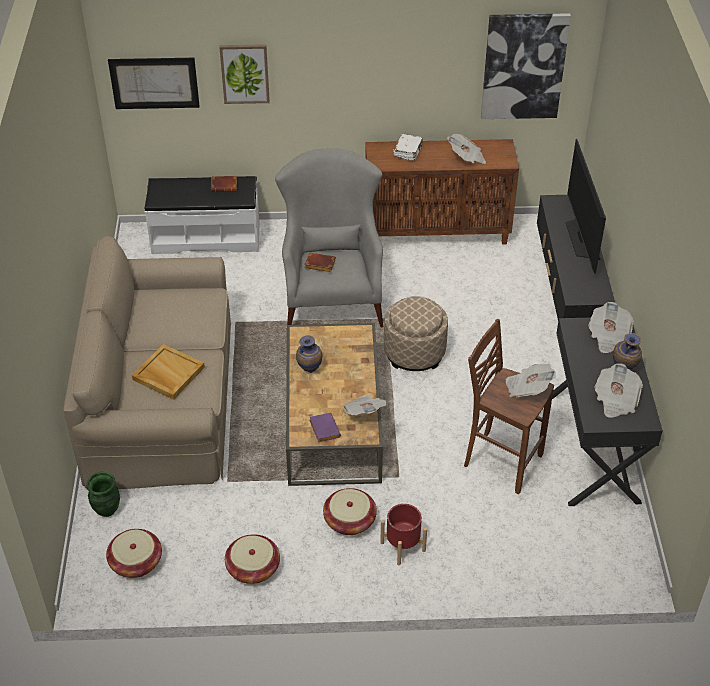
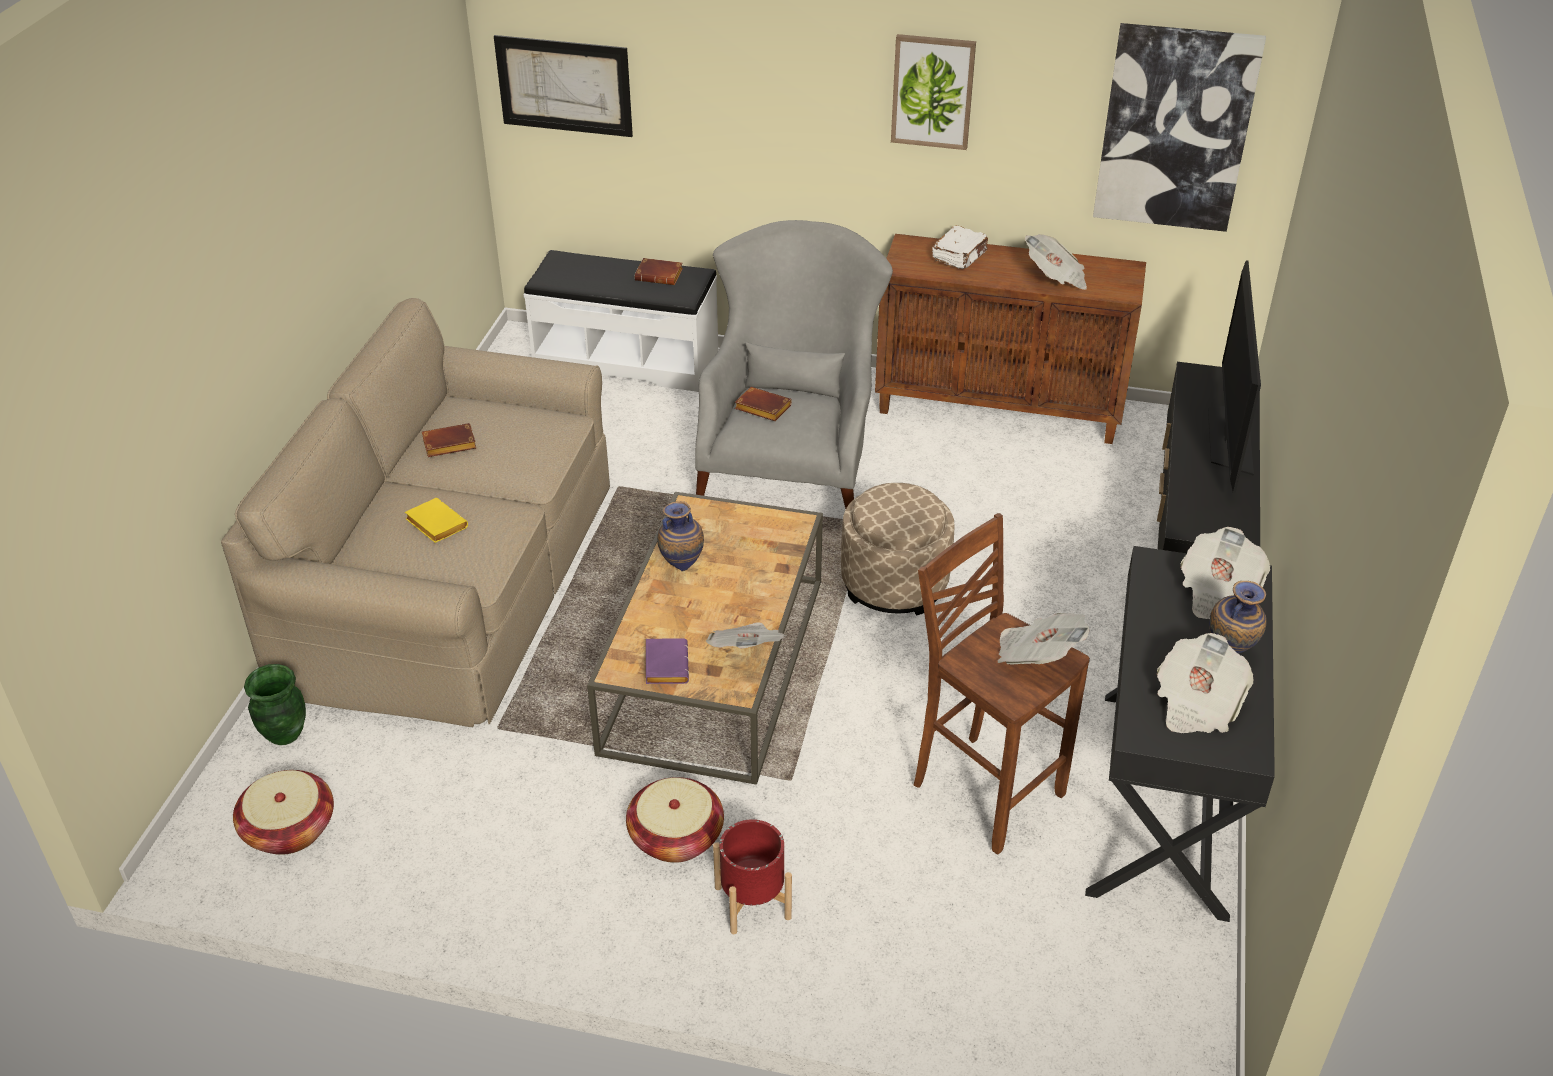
camera: 15 degrees right, 5 degrees down
(152, 323) = (448, 446): none -> brown book
(168, 374) = (434, 524): beige tray -> yellow book
(245, 73) = (706, 85): picture -> picture (932, 91)
(253, 568) = (477, 882): basket -> none

